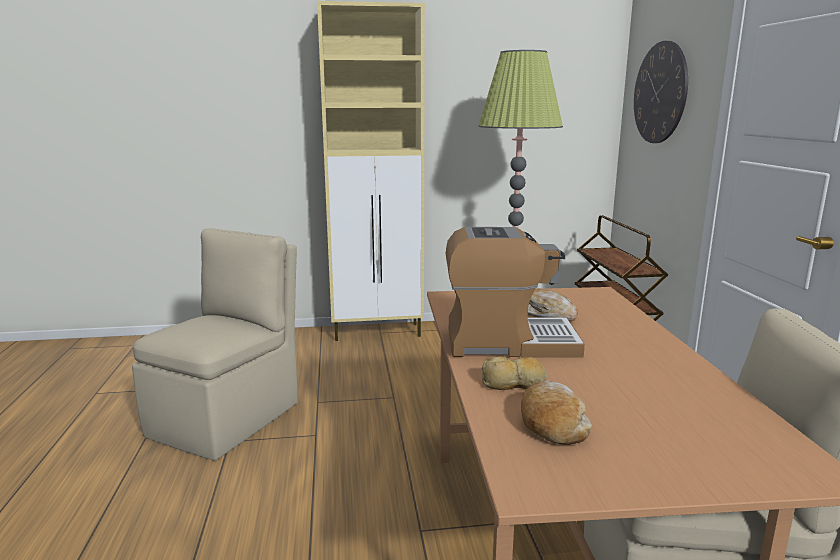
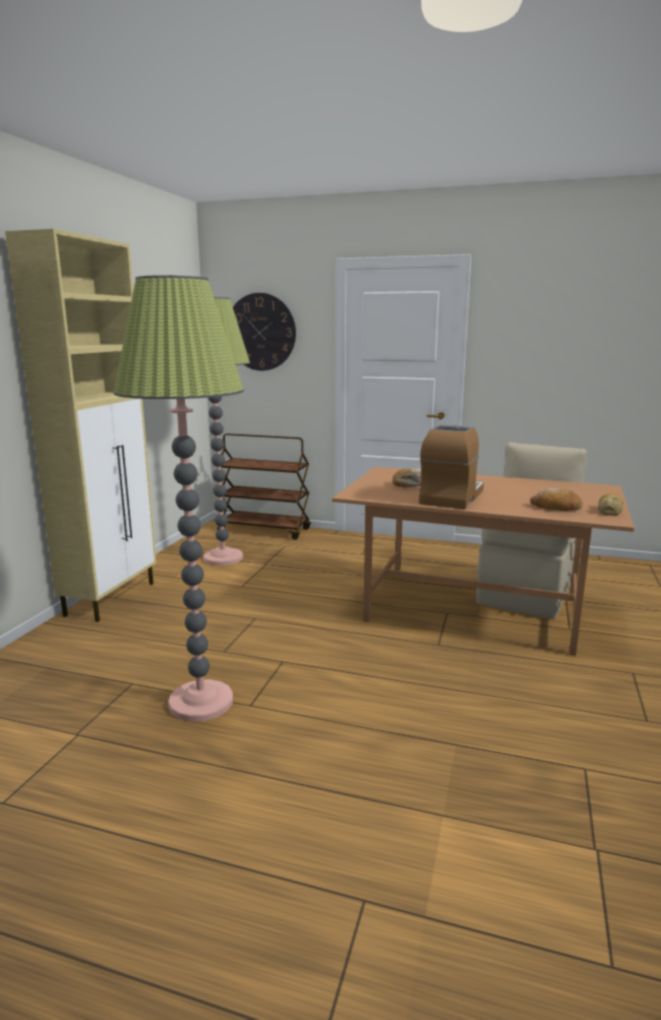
camera: 65 degrees left, 0 degrees up
(228, 418) = (201, 702): beige chair -> floor lamp
(514, 383) = (508, 505): bread -> bread (609, 510)

